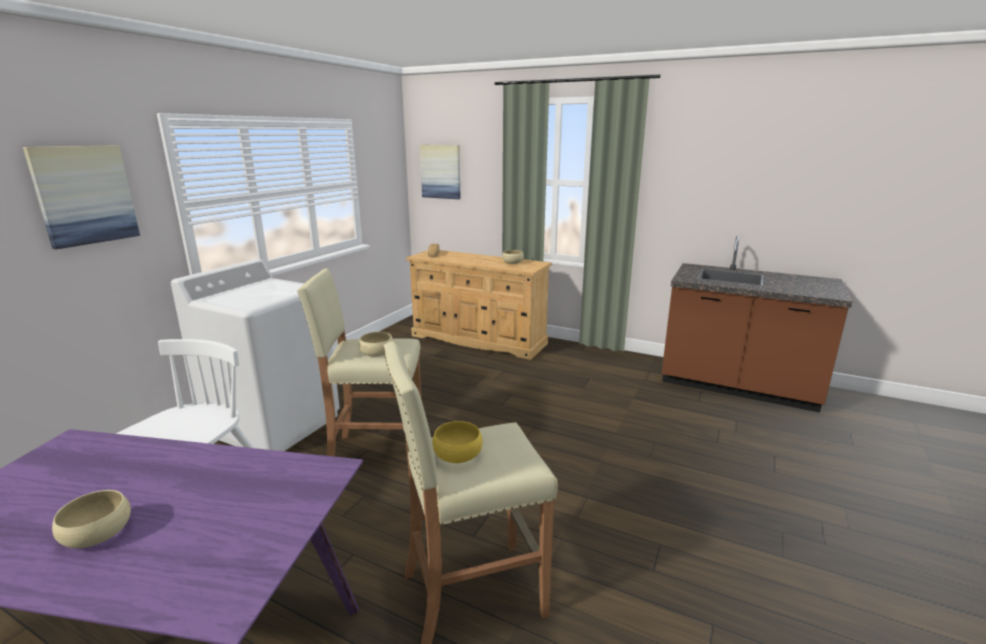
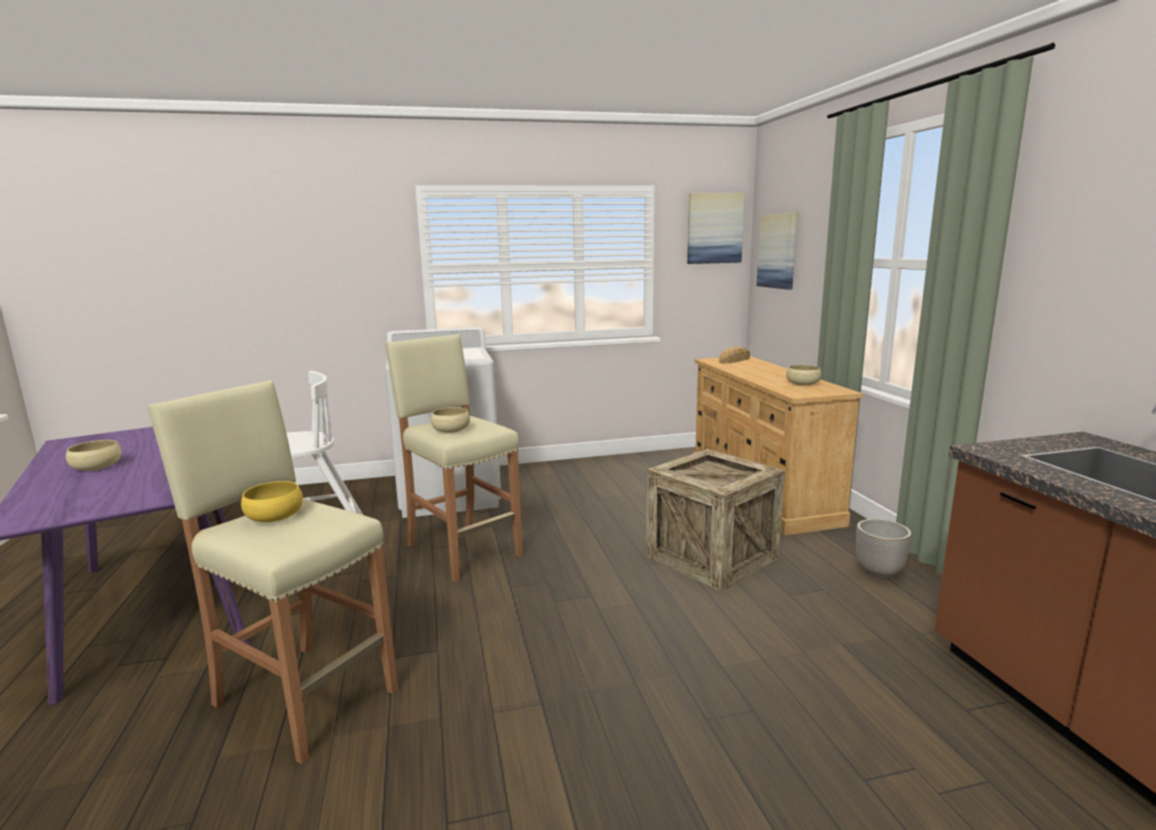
camera: 50 degrees right, 5 degrees down
(84, 195) = (343, 253): picture -> picture (714, 228)
(521, 385) = (711, 557): none -> crate
(593, 360) = (879, 572): none -> planter

